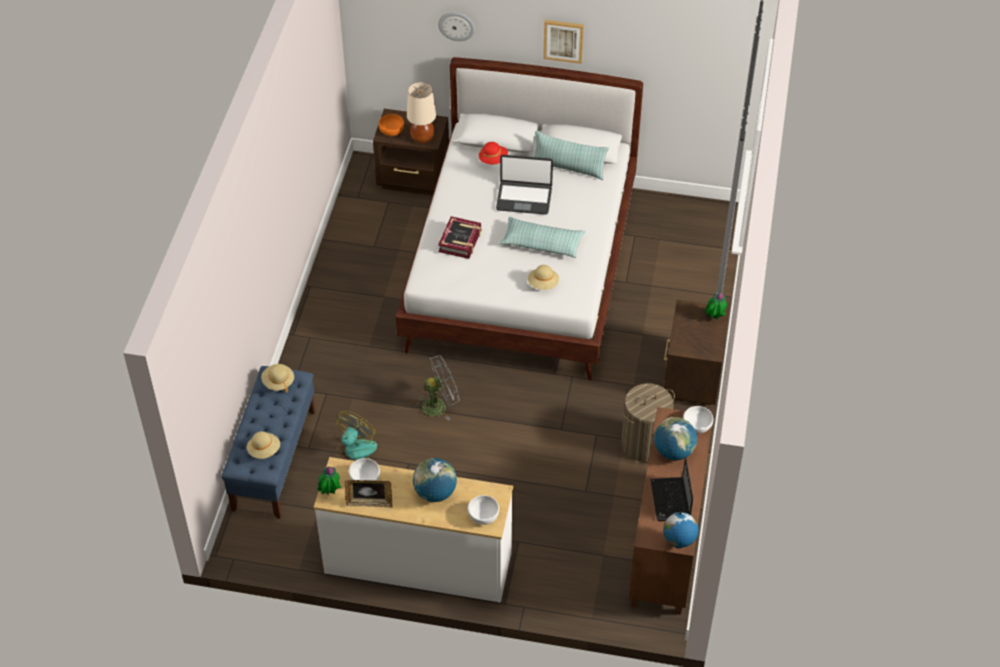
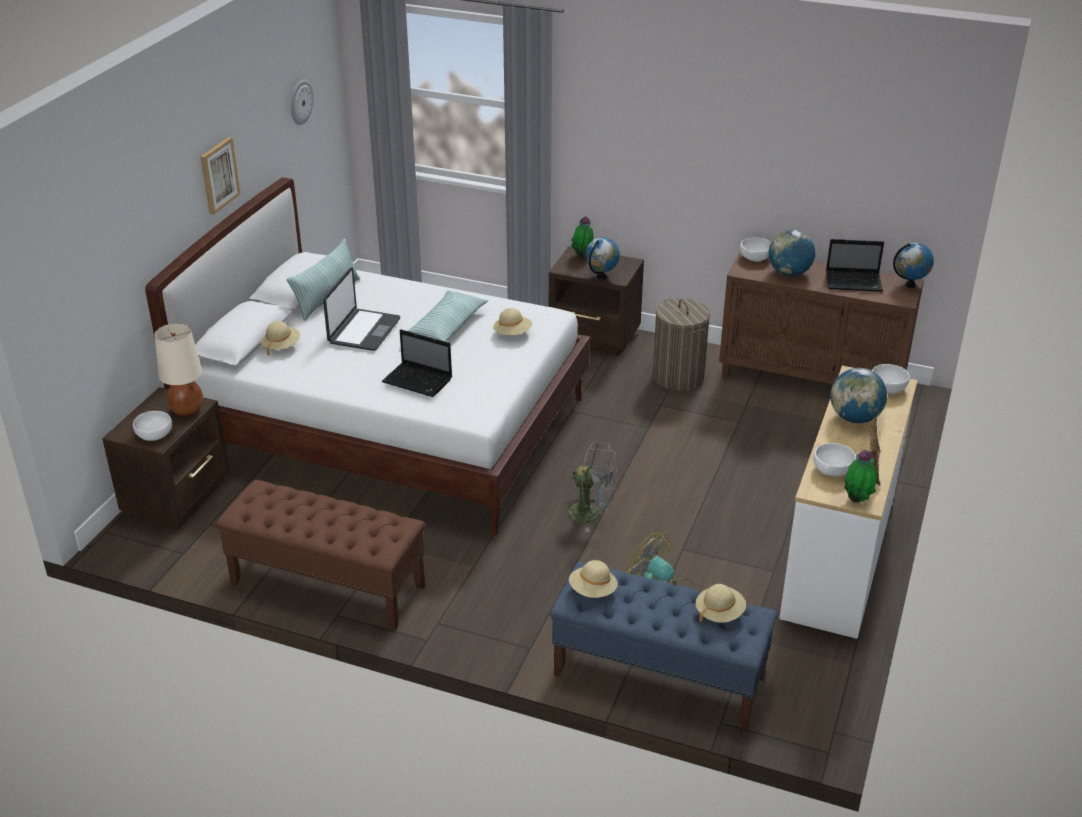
camera: 80 degrees left, 15 degrees down
(338, 274) = (327, 585): none -> brown bench
(391, 131) = (154, 435): orange bowl -> white bowl
(439, 405) = (591, 514): grey fan -> grey fan turned 120 degrees clockwise
(456, 25) = (134, 234): wall clock -> wall clock (300, 102)
(460, 241) = (419, 381): book -> laptop
(493, 159) = (281, 346): red hat -> beige hat
(678, 336) = (602, 277): none -> globe

